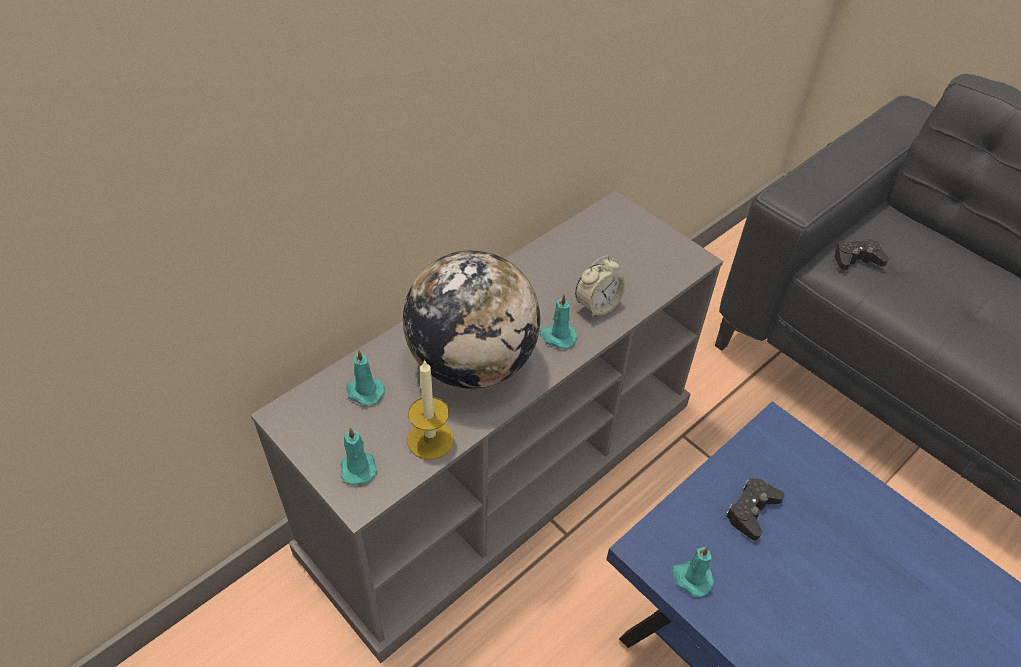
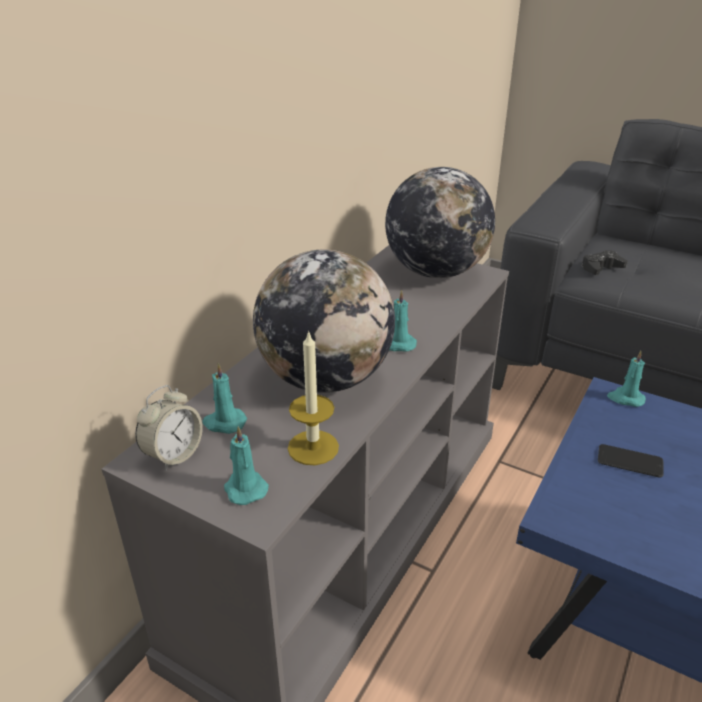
camera: 15 degrees left, 15 degrees down
(597, 306) = (421, 317): alarm clock -> alarm clock (173, 455)
(642, 245) = (435, 272): none -> globe
(691, 578) = (611, 530): turquoise candle -> turquoise candle (625, 398)
(751, 511) = (630, 461): black game controller -> phone

